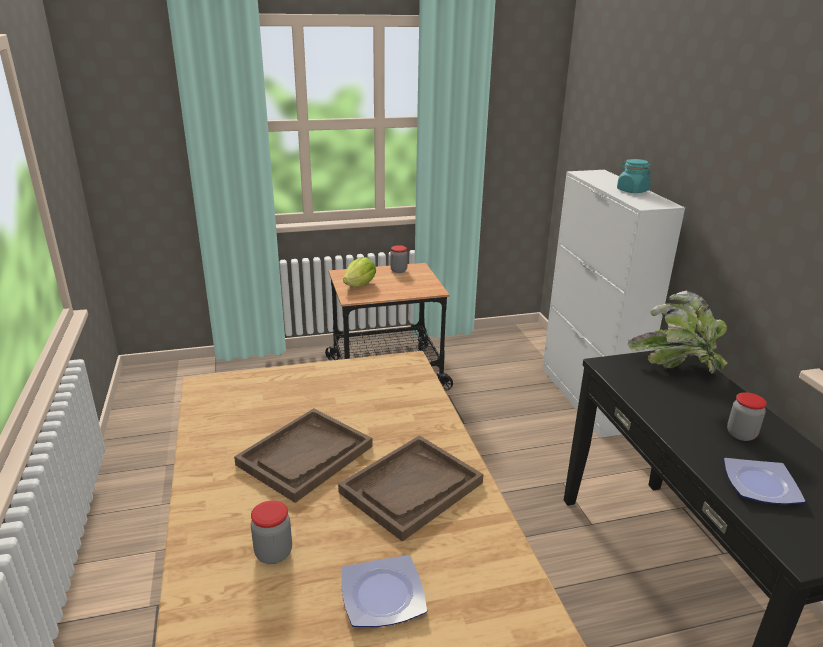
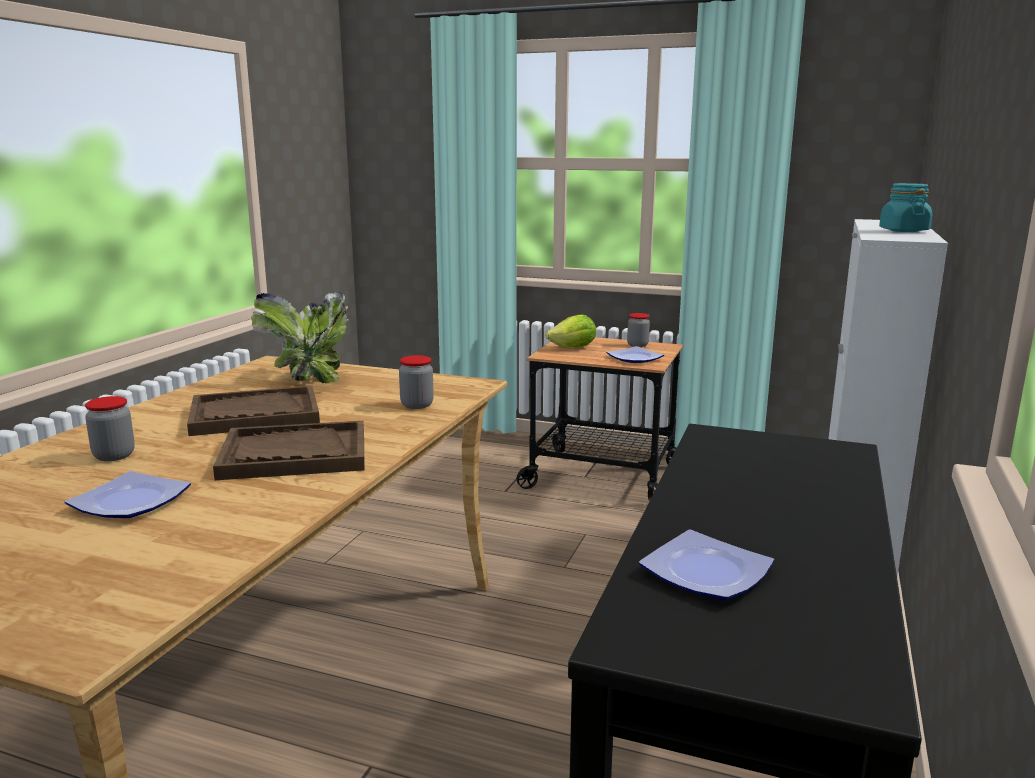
camera: 35 degrees right, 10 degrees down
(415, 286) = (633, 358): none -> plate
(676, 365) = (817, 454): potted plant -> potted plant (311, 379)
(741, 434) = (781, 528): jar -> jar (417, 405)

